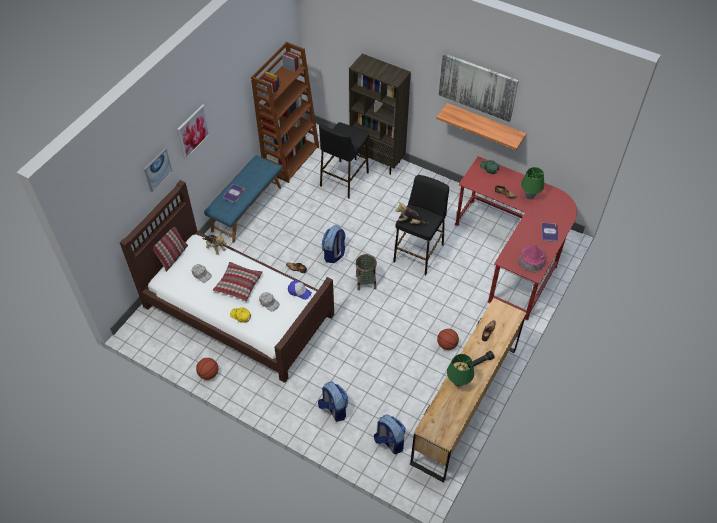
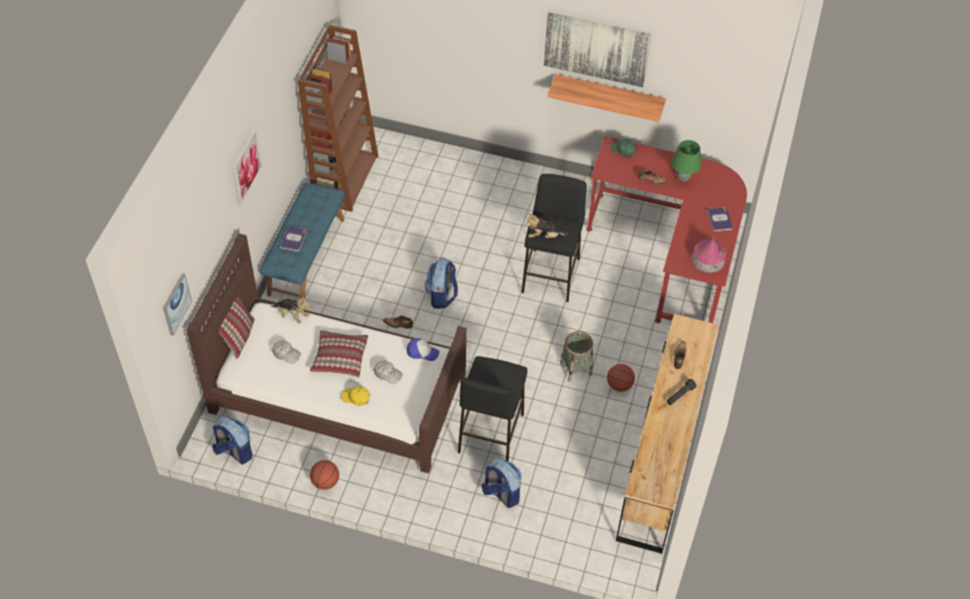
camera: 15 degrees left, 0 degrees up
(157, 169) = (215, 224): picture -> picture (176, 304)
(344, 179) = (425, 195): black stool -> black stool (490, 434)
(366, 282) = (494, 325): basket -> basket (576, 368)
(378, 160) = (462, 162): brown bookcase -> none
(389, 442) = (582, 519): backpack -> backpack (234, 451)
(458, 382) = (661, 425): green table lamp -> none

